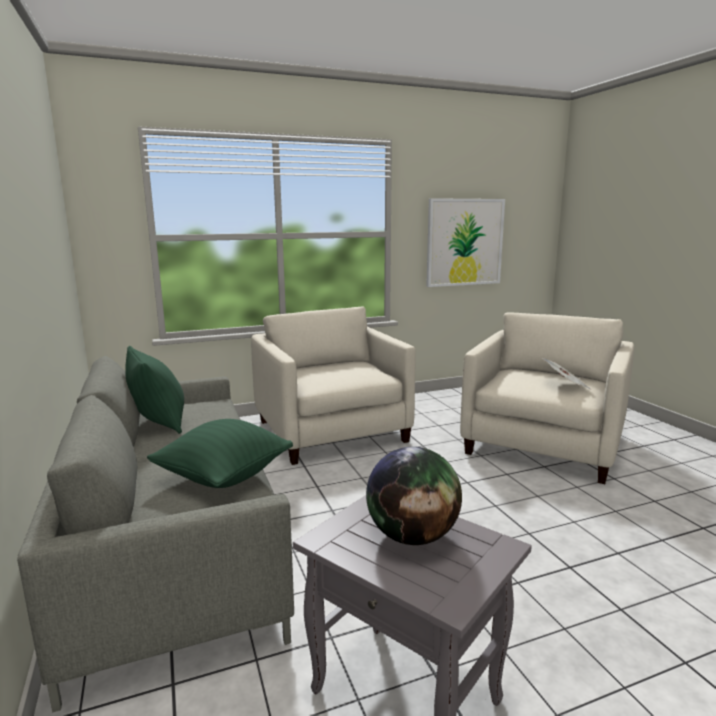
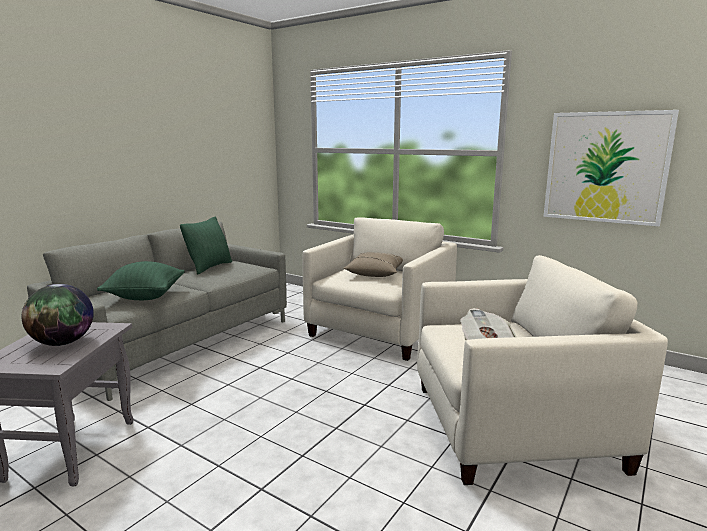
camera: 55 degrees right, 0 degrees up
(337, 369) = (375, 273): none -> beige pillow

